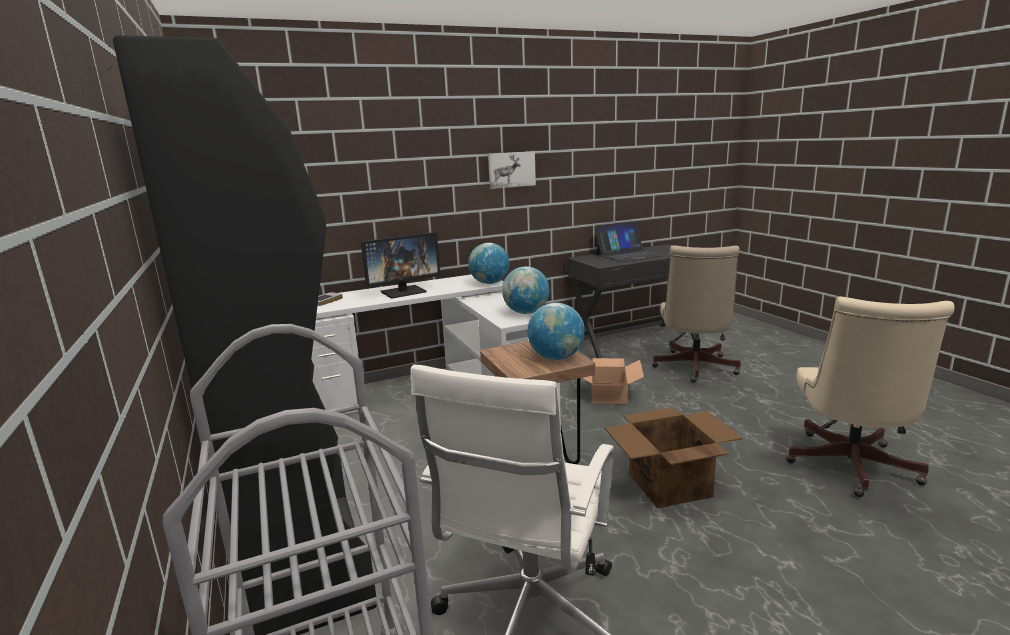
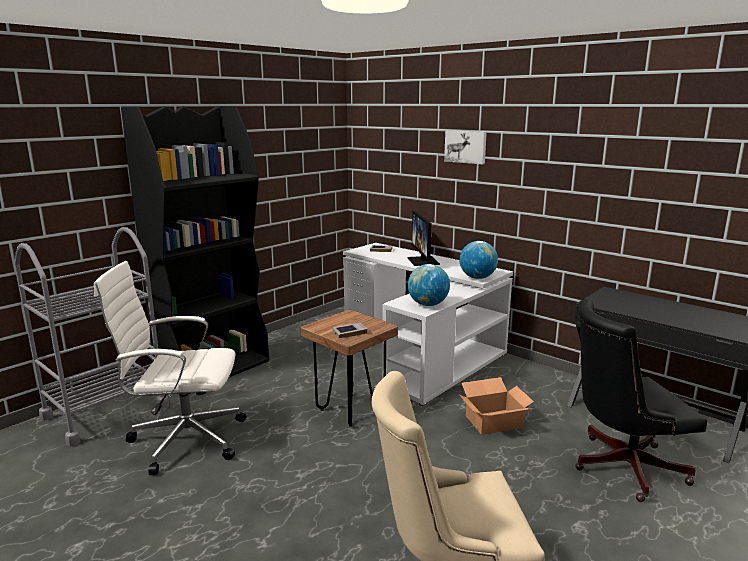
camera: 65 degrees right, 0 degrees up
(403, 292) = (423, 261): monitor -> monitor turned 45 degrees clockwise
(511, 169) = (553, 179): picture -> picture (466, 146)
(556, 357) = (349, 332): globe -> book
(628, 255) = (661, 308): laptop -> none
(668, 485) = (348, 473): cardboard box -> none
(694, 368) = (621, 467): beige office chair -> black office chair

